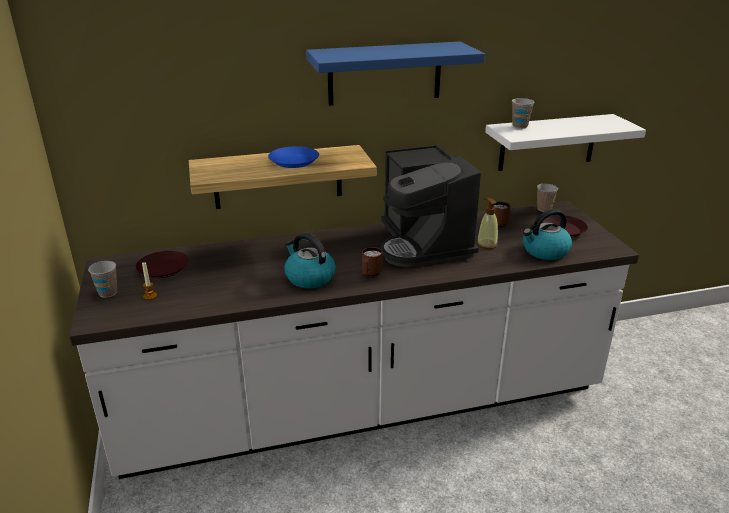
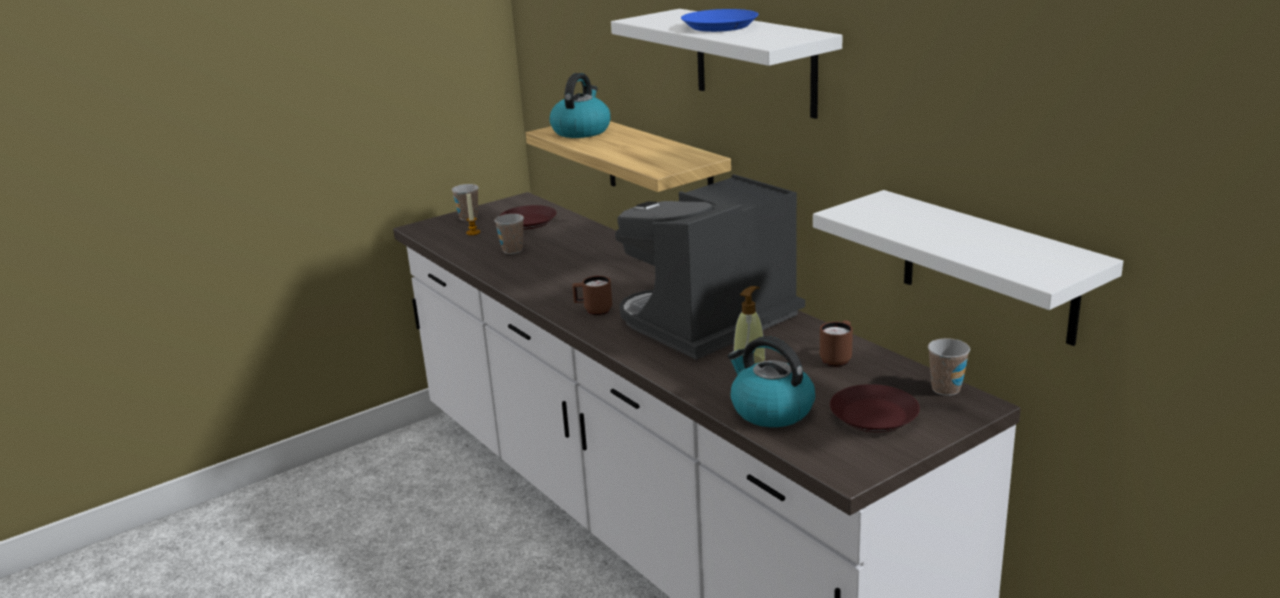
camera: 70 degrees right, 5 degrees down
(294, 161) = (631, 147): blue plate -> blue plate (719, 26)
(309, 277) = (560, 284): kettle -> kettle (581, 131)
(384, 73) = (755, 62): blue shelf -> white shelf
(520, 126) = (906, 207): cup -> cup (512, 250)

